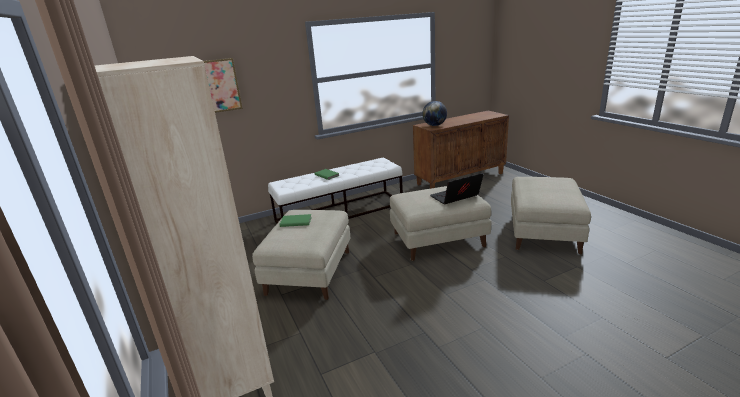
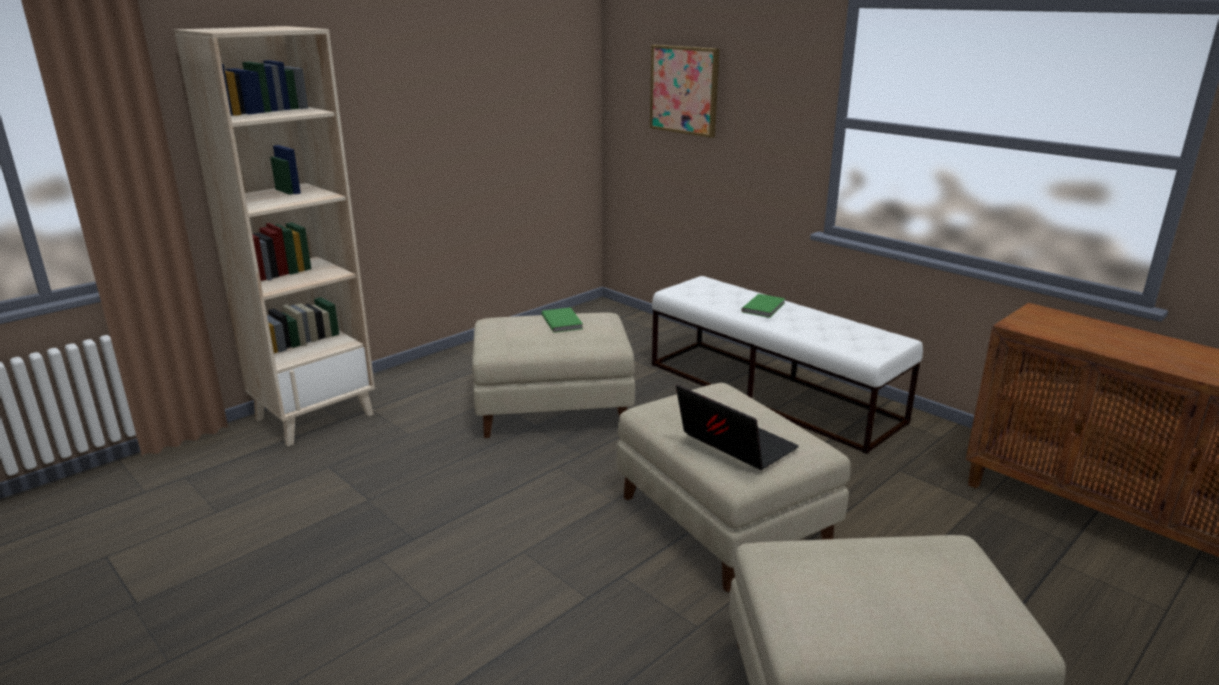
camera: 70 degrees right, 0 degrees up
(434, 125) = (1053, 325): globe -> none

